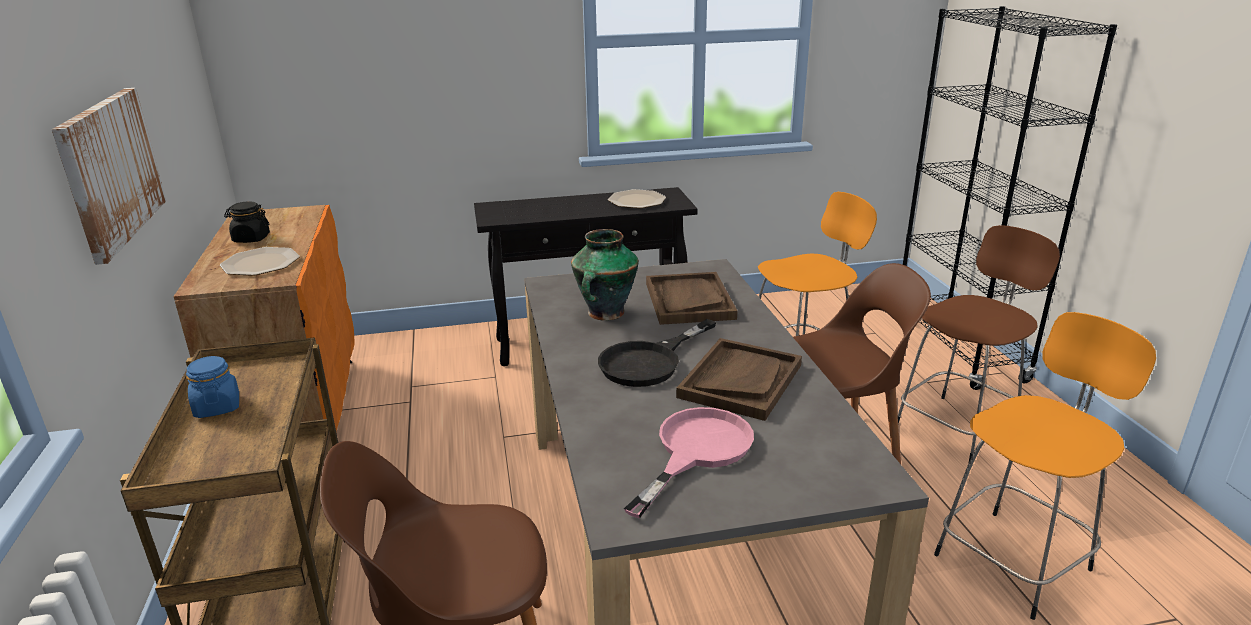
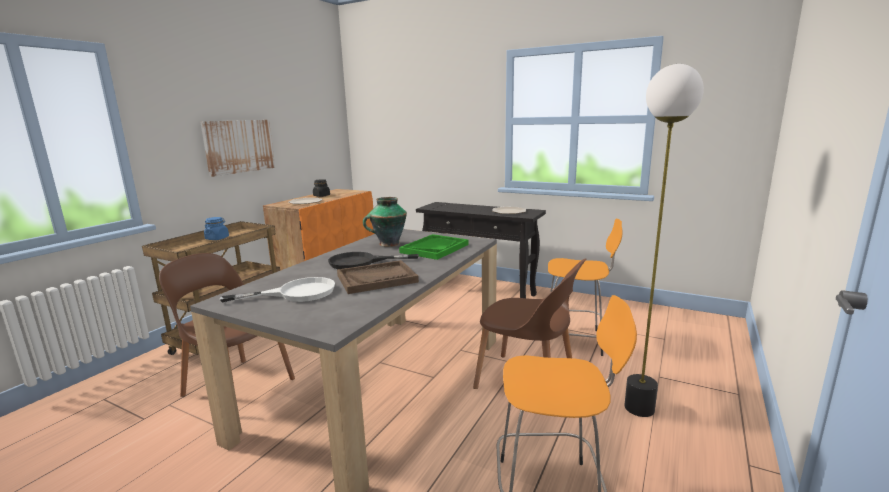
camera: 40 degrees right, 10 degrees down
(689, 301) = (434, 248): brown tray -> green tray
(696, 451) = (296, 293): pink frying pan -> white frying pan
(958, 351) = (718, 369): black bookcase -> none
(958, 427) = (639, 408): brown stool -> floor lamp

